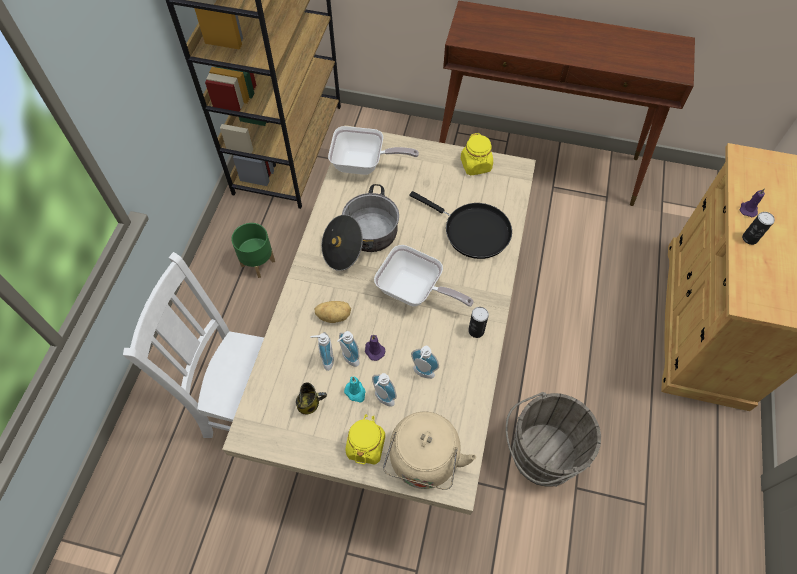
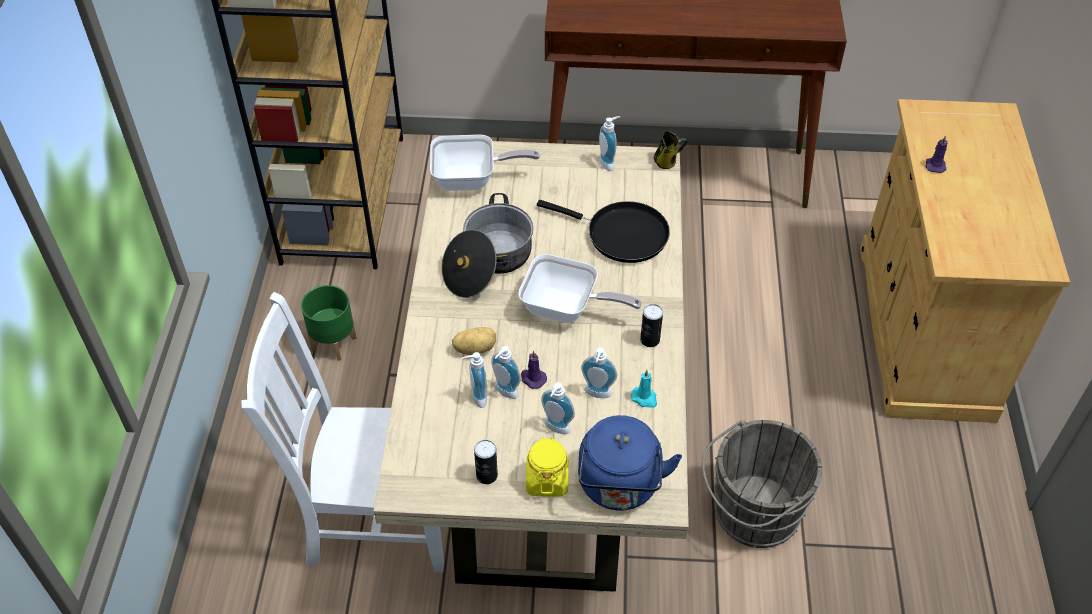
camera: 10 degrees left, 10 degrees down
(310, 404) = (469, 446): mug -> mug (667, 161)
(355, 392) = (521, 426): turquoise candle -> turquoise candle (644, 398)
(423, 463) = (619, 487): beige kettle -> blue kettle
(476, 165) = (609, 163): yellow jar -> soap dispenser
(749, 238) = (942, 195): can -> can (486, 475)

